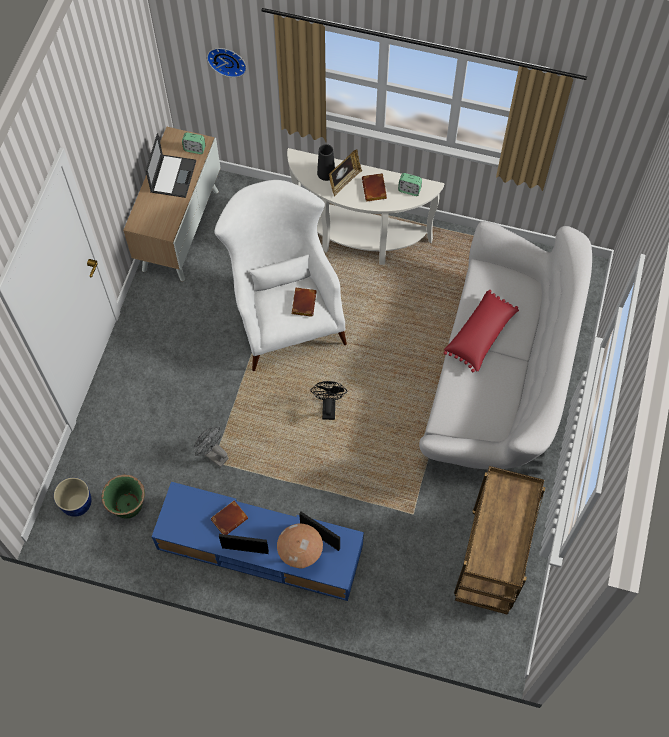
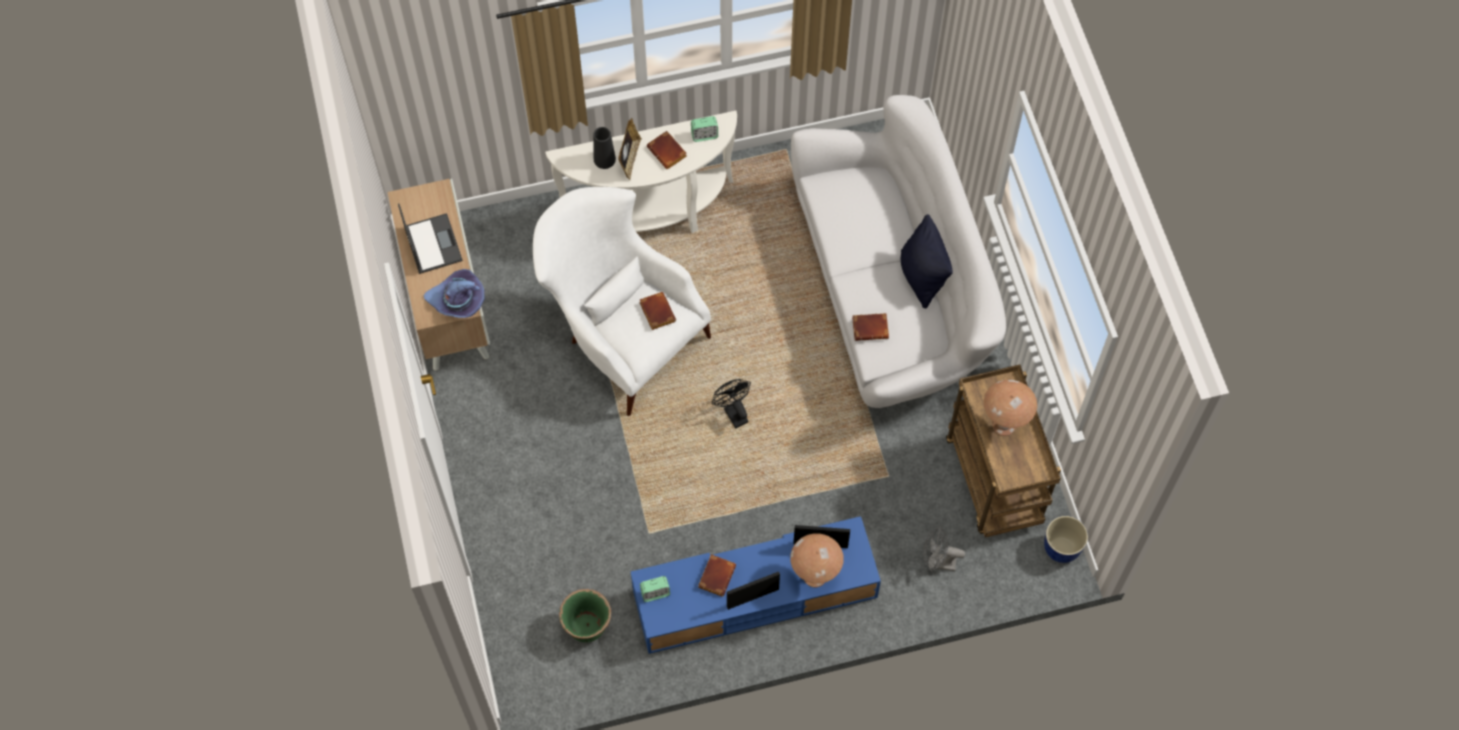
camera: 30 degrees left, 0 degrees up
(76, 504) = (530, 655): planter -> planter (1060, 549)
(164, 223) = (457, 300): none -> purple hat
(194, 149) = (436, 202): alarm clock -> alarm clock (655, 593)
(213, 455) = (643, 526): grey fan -> grey fan (937, 562)
(227, 60) = (450, 85): wall clock -> none
(455, 394) = (871, 327): none -> brown book
(481, 336) = (860, 254): red pillow -> none
(503, 521) = (1004, 425): none -> brown table lamp
(518, 376) = (922, 277): none -> black pillow

